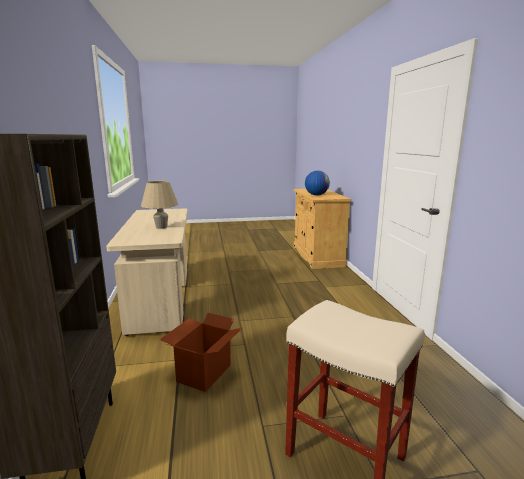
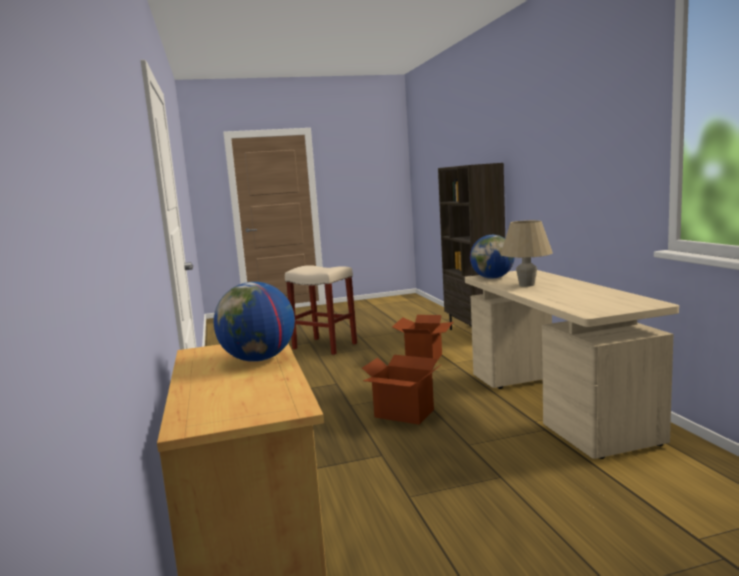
camera: 175 degrees right, 5 degrees down
(165, 237) = (492, 278): none -> globe
(256, 304) = (404, 414): none -> cardboard box

